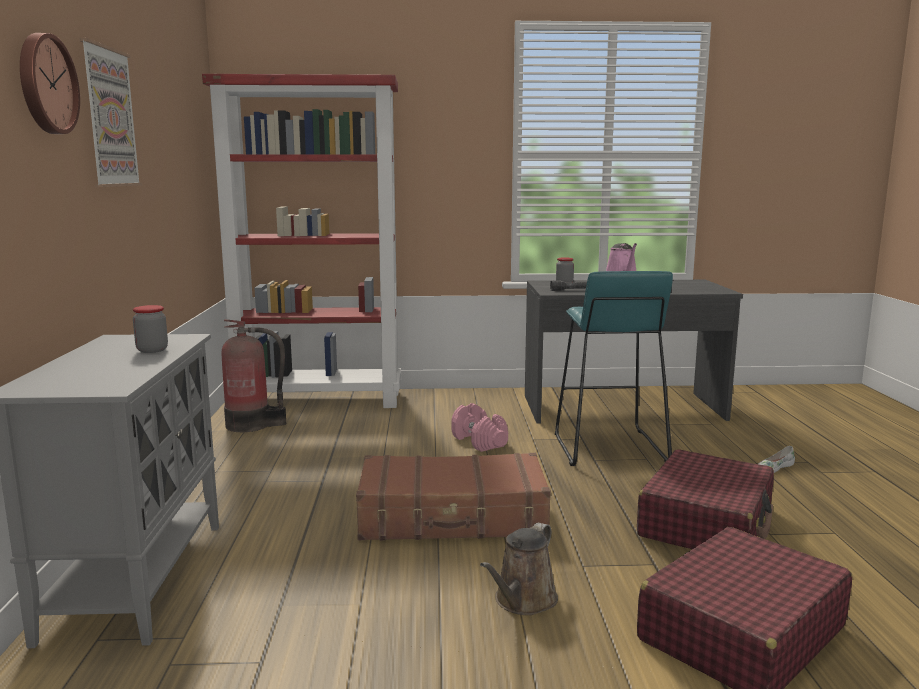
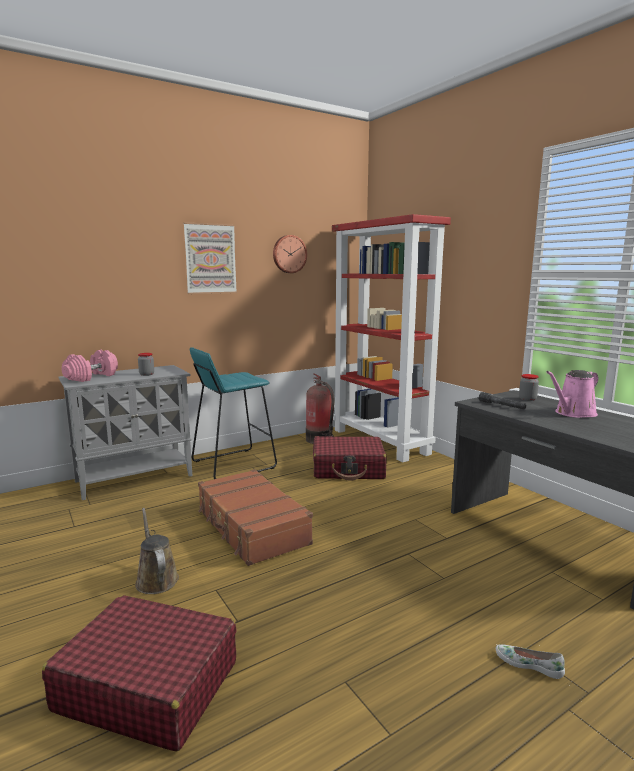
camera: 60 degrees right, 0 degrees up
(45, 84) = (145, 248): wall clock -> wall clock (289, 254)
(479, 441) = (382, 502): pink dumbbell -> pink dumbbell (91, 377)
(523, 601) = (156, 578): brown watering can -> brown watering can turned 60 degrees clockwise
(608, 448) = (442, 554): turquoise stool -> turquoise stool (233, 465)
(706, 523) = (334, 636): red suitcase -> red suitcase (348, 469)

